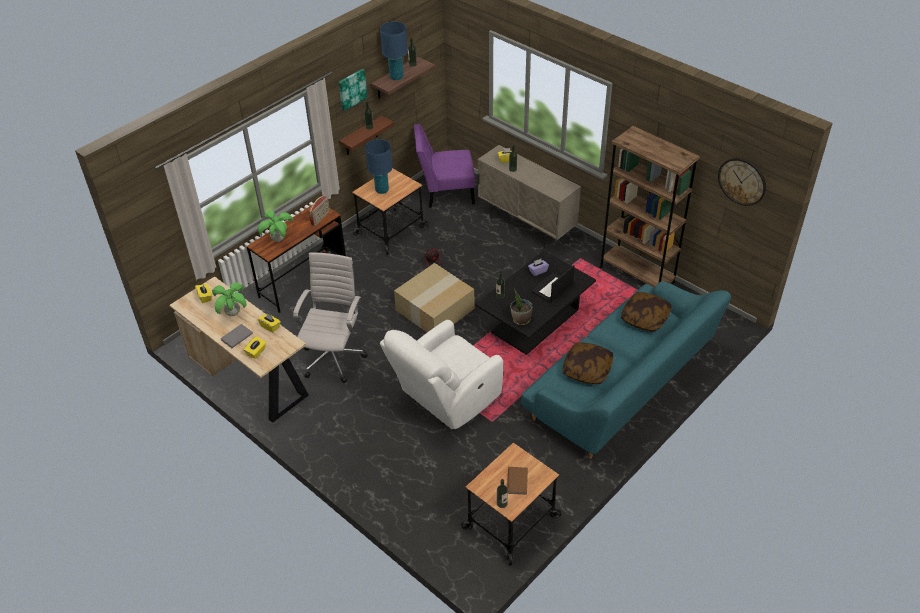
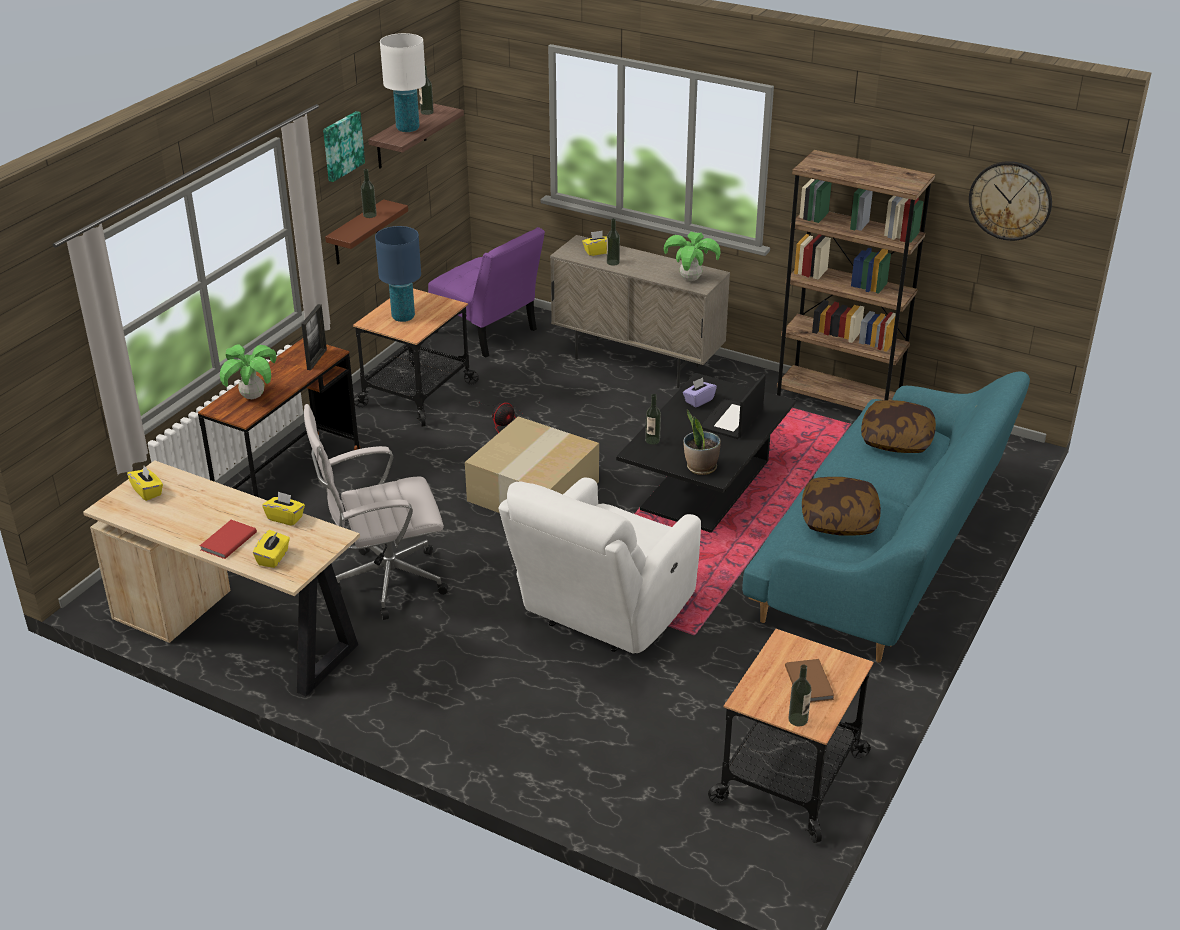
camera: 15 degrees left, 10 degrees down
(233, 313) = (208, 508): potted plant -> potted plant (690, 279)
(236, 337) = (227, 541): grey book -> red book
(320, 218) = (317, 359): radio -> picture frame
(334, 357) = (384, 582): white office chair -> white office chair turned 105 degrees counterclockwise
(396, 77) = (407, 128): blue table lamp -> white table lamp
(445, 192) = (488, 333): purple chair -> purple chair turned 120 degrees counterclockwise

